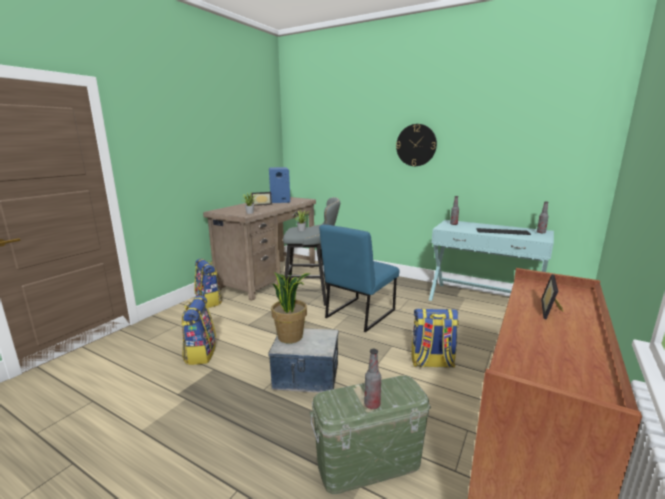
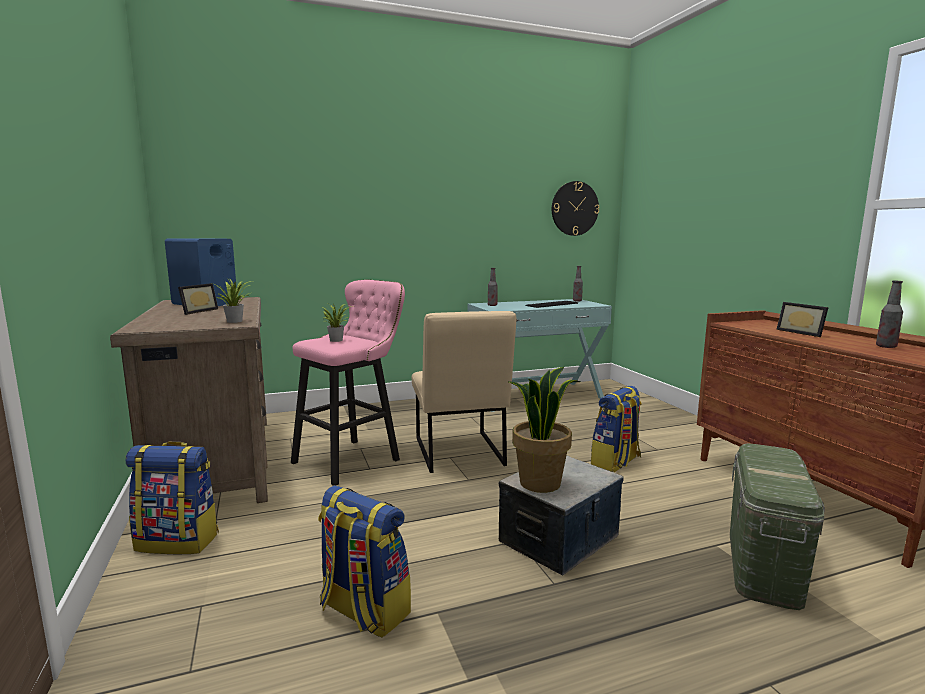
camera: 50 degrees left, 5 degrees down
(313, 296) = (355, 457): grey stool -> pink stool
(359, 314) = (458, 452): blue chair -> beige chair
(372, 405) = (795, 473): bottle -> bottle (886, 346)
(416, 145) = (420, 202): wall clock -> wall clock (574, 208)

